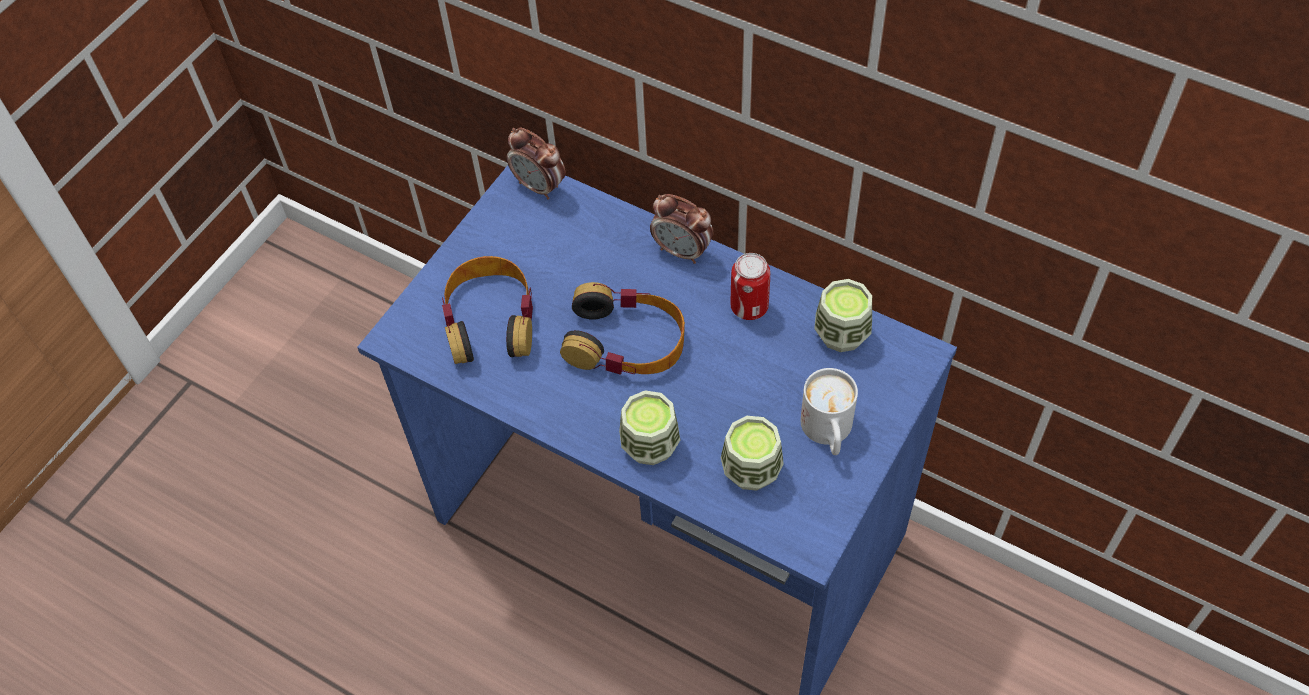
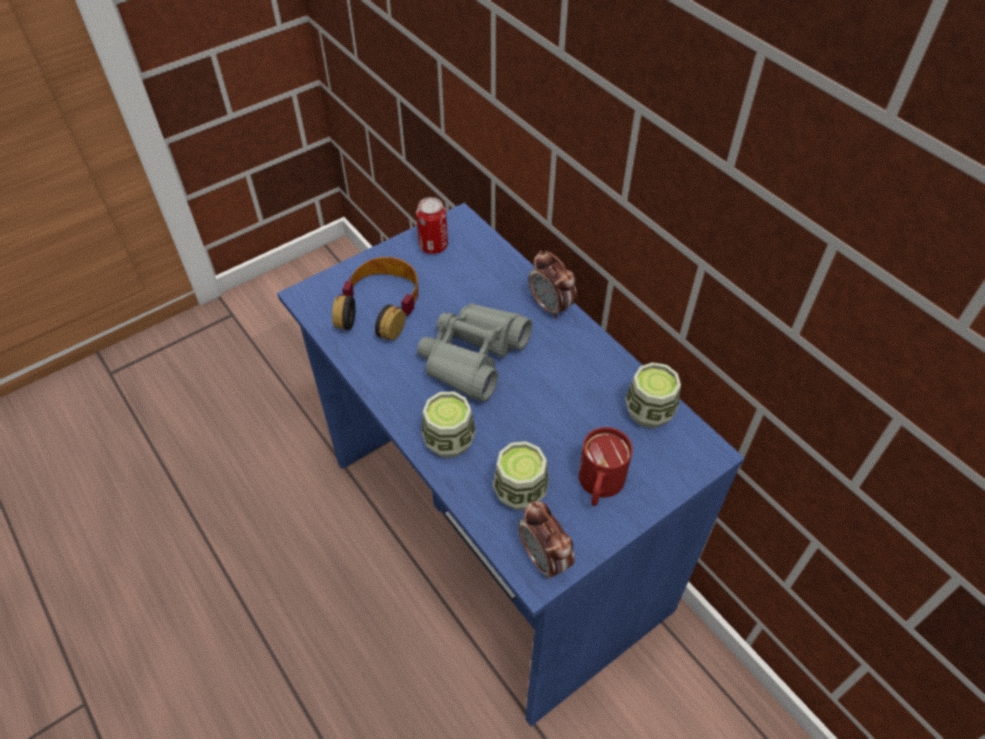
camera: 20 degrees right, 5 degrees down
(539, 186) = (468, 228): alarm clock -> alarm clock (544, 559)
(626, 341) = (472, 357): headphones -> grey binoculars
(749, 306) = (582, 365): can -> can (433, 246)
(828, 433) = (599, 486): white mug -> red mug

